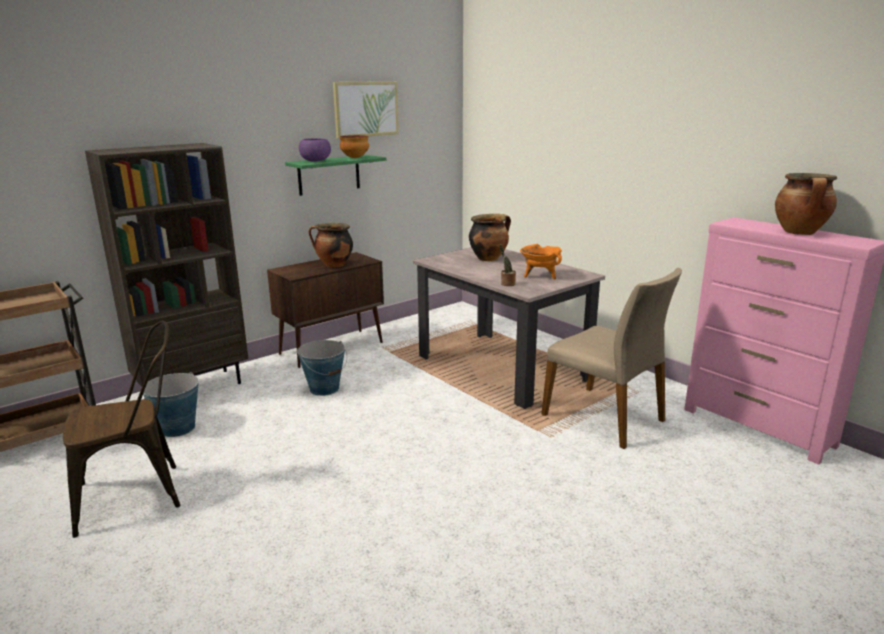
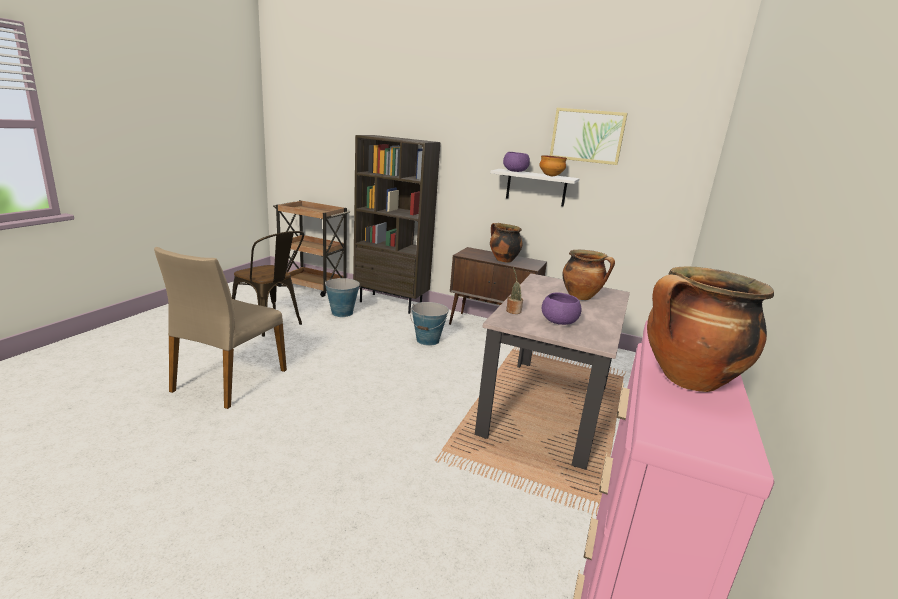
camera: 60 degrees right, 0 degrees up
(329, 175) = (536, 187): green shelf -> white shelf
(540, 276) = (559, 322): orange cooking pot -> purple bowl
(605, 417) = (505, 493): beige chair -> beige chair (228, 380)

